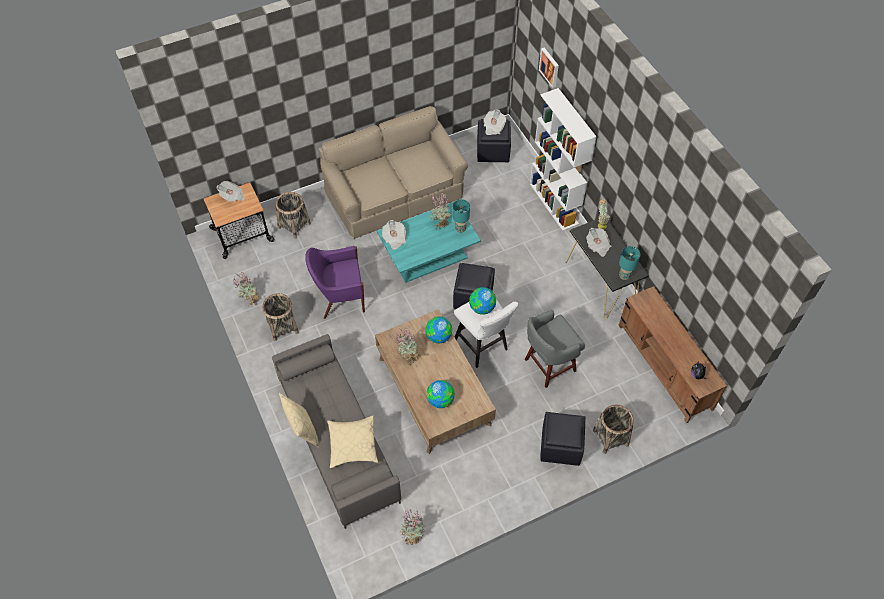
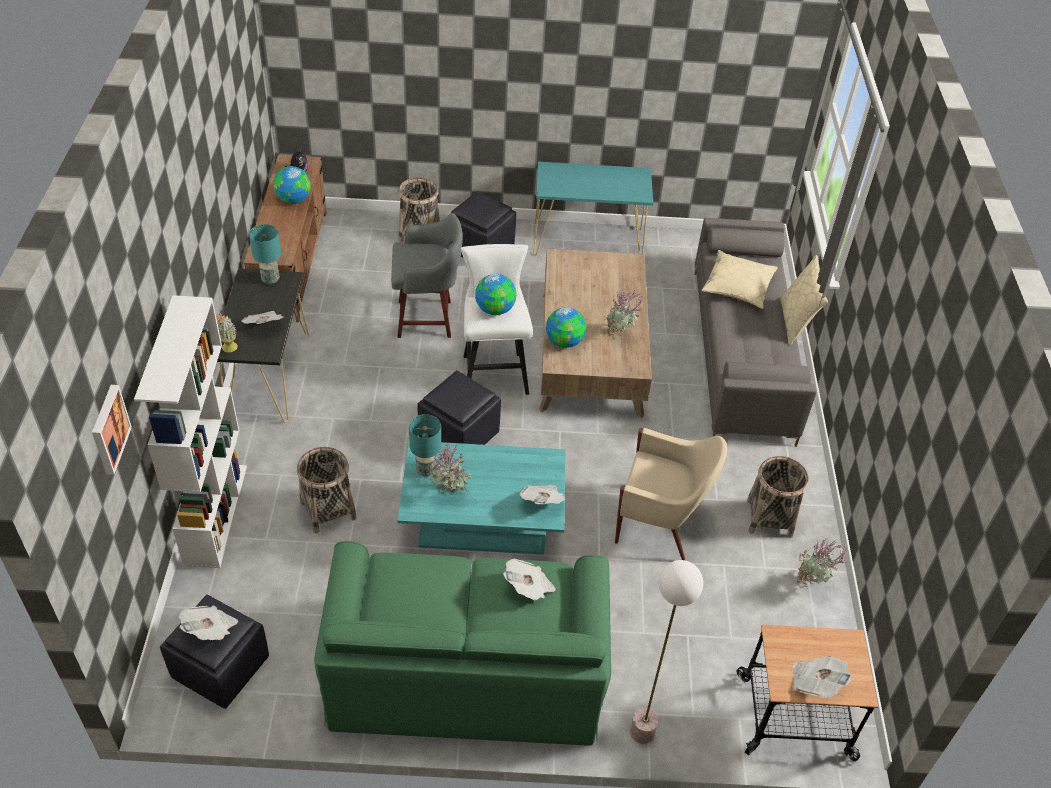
camera: 155 degrees left, 10 degrees down
(294, 226) = (687, 688): basket -> basket (328, 510)
(307, 201) = (642, 732): none -> floor lamp
(340, 297) = (660, 523): purple armchair -> beige armchair
(374, 187) = (529, 587): none -> newspaper
(395, 193) = (465, 667): beige sofa -> green sofa
(412, 535) = (694, 246): potted plant -> none
(440, 400) = (607, 280): globe -> globe (293, 199)
(492, 496) = (588, 241): none -> turquoise console table

